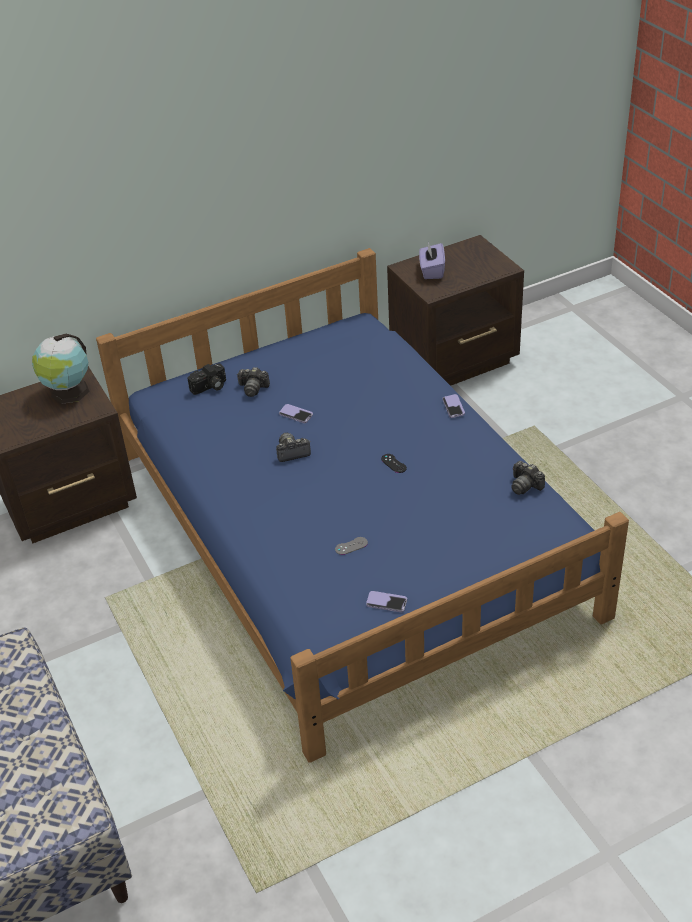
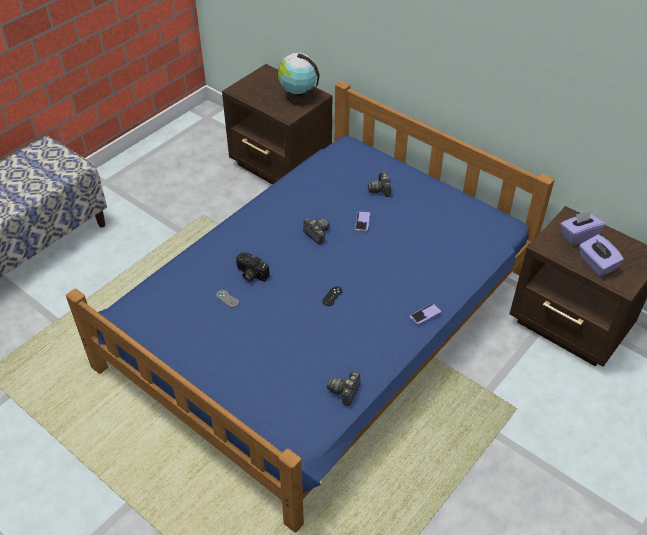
camera: 65 degrees right, 5 degrees up
(210, 387) = (369, 168): camera -> camera (250, 274)
(386, 602) = (174, 337): phone -> none
(472, 273) = (596, 264): none -> purple tissue box

